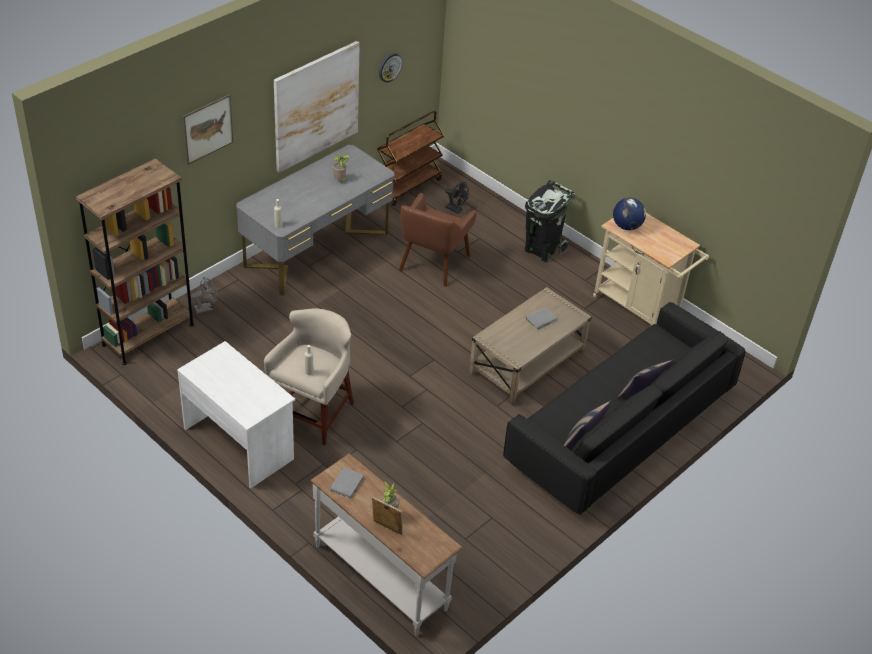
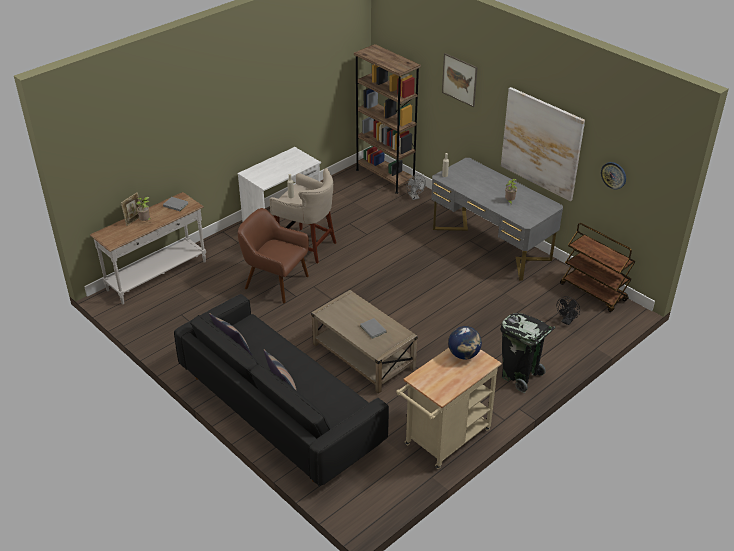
camera: 95 degrees right, 5 degrees down
(433, 263) = (486, 305): brown armchair -> brown armchair (275, 282)

